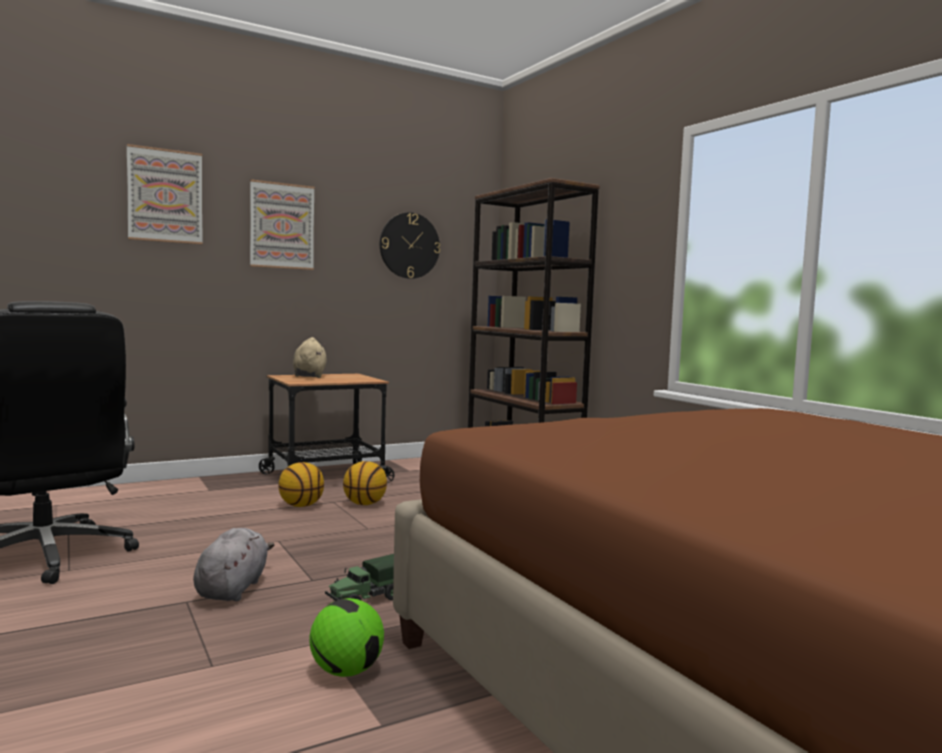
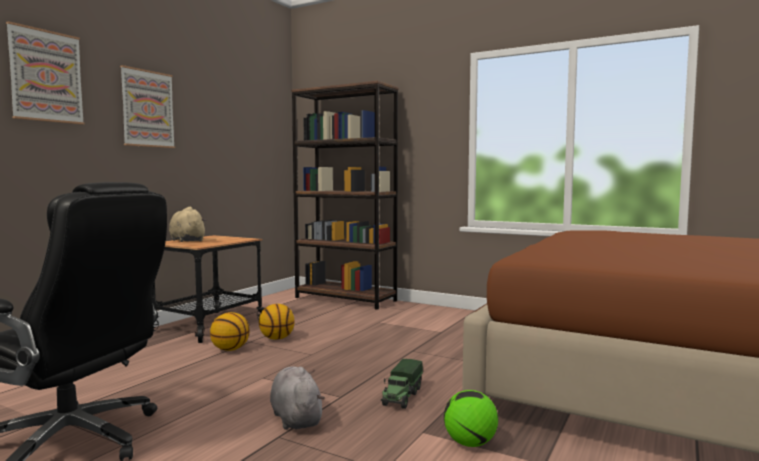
camera: 30 degrees left, 0 degrees up
(409, 245) = (239, 127): wall clock -> none

